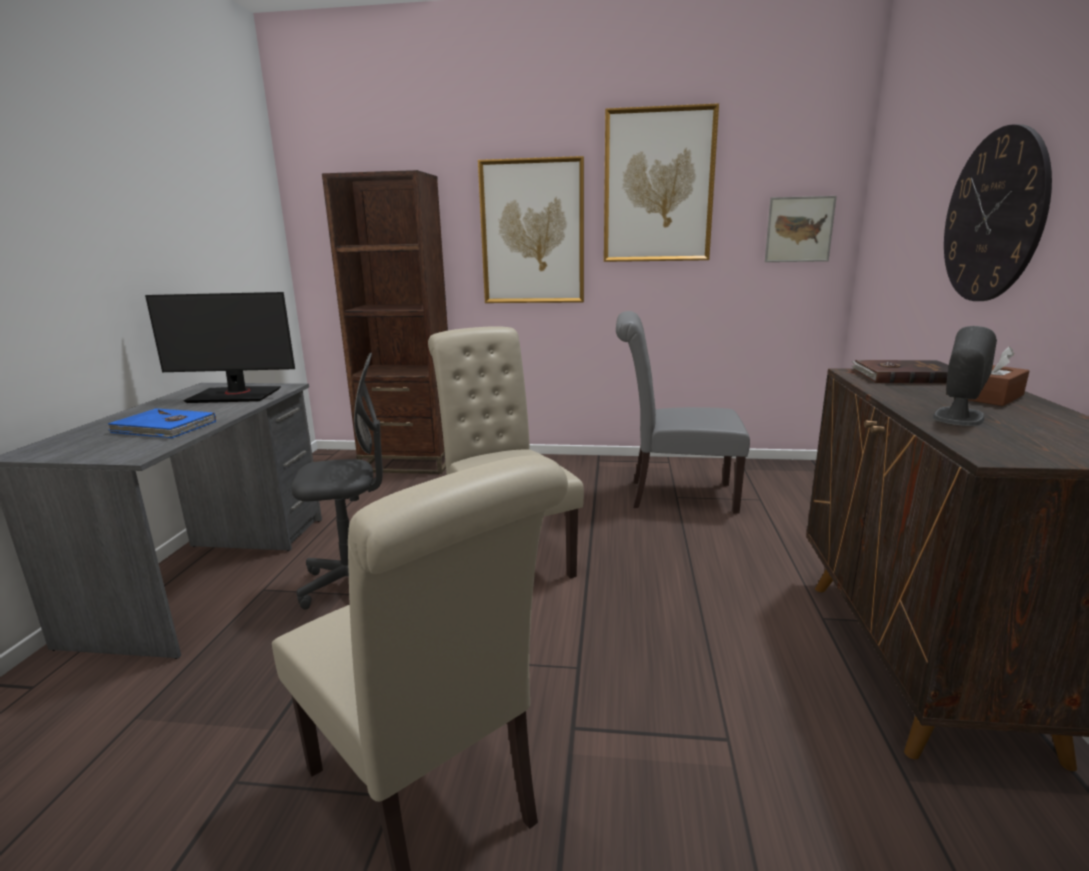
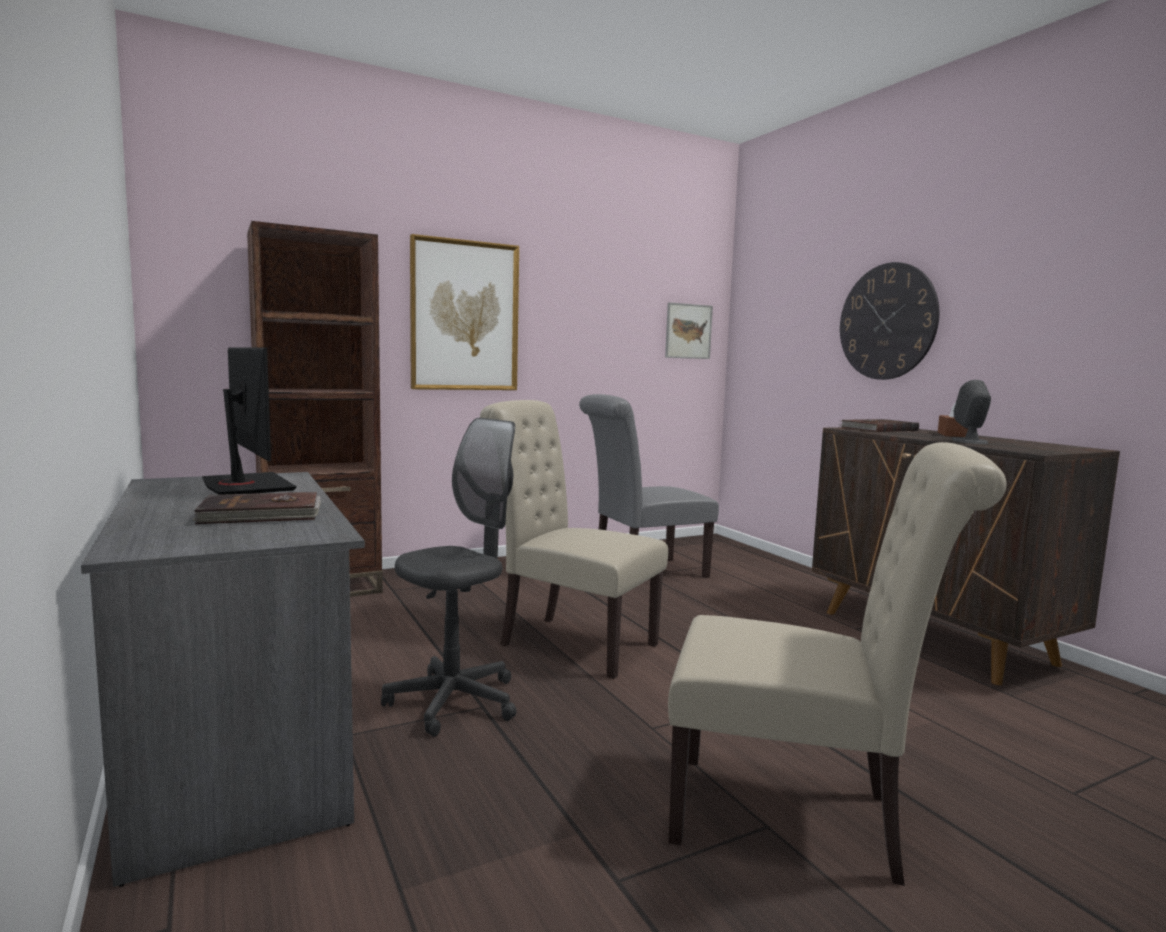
camera: 35 degrees left, 10 degrees down
(164, 428) = (261, 514): blue book -> brown book
(235, 395) = (245, 485): monitor -> monitor turned 90 degrees counterclockwise
(658, 186) = (581, 283): picture -> none

